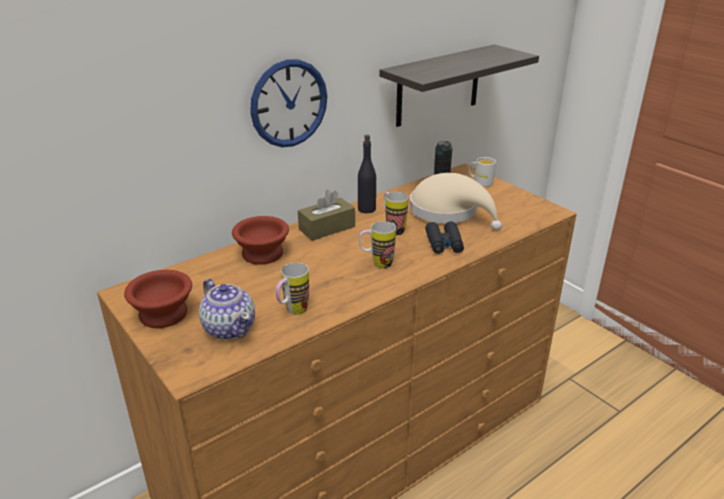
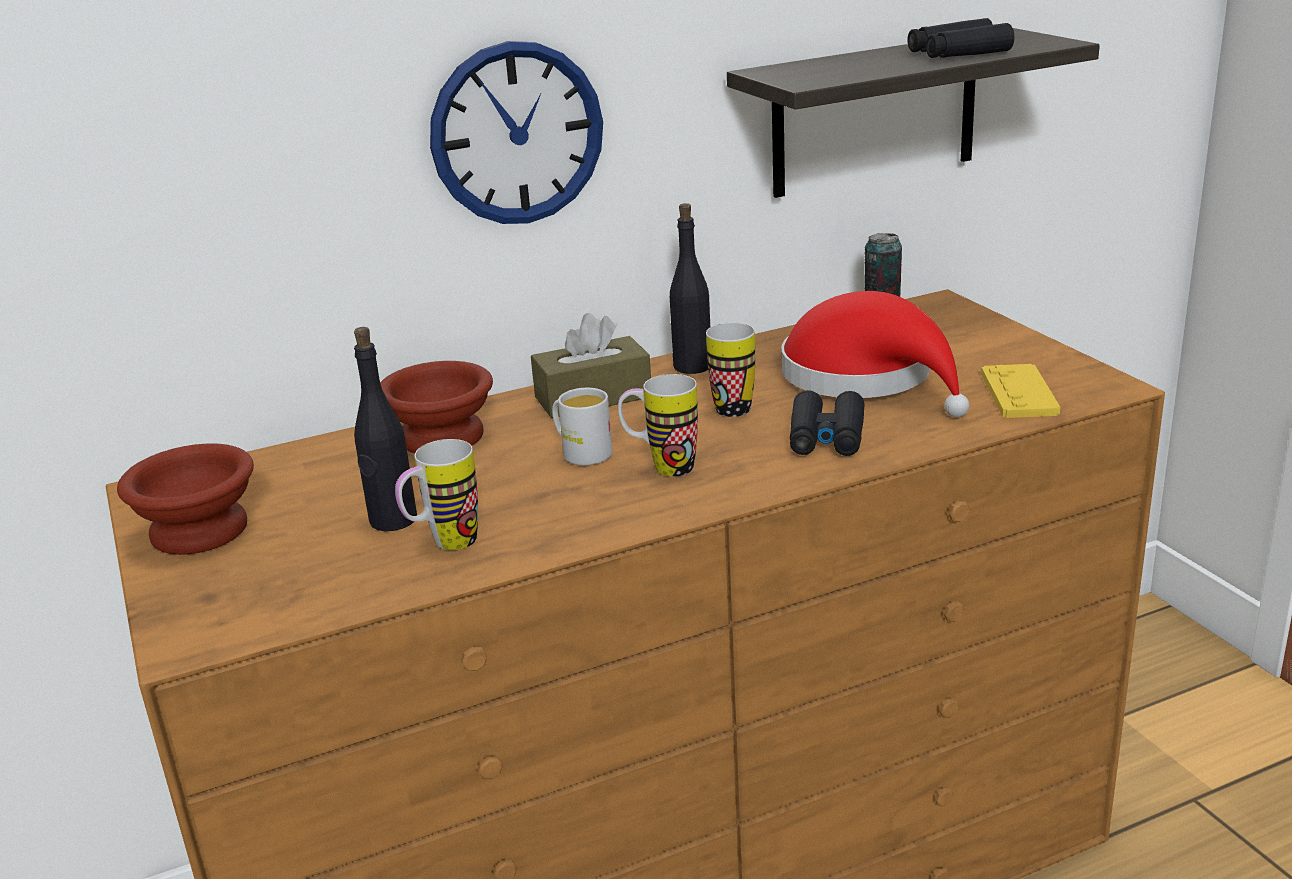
camera: 15 degrees right, 5 degrees down
(229, 328) = (307, 564): teapot -> none
(260, 301) = (392, 520): none -> black bottle
(448, 212) = (866, 378): beige hat -> red hat
(480, 182) = (964, 324): white mug -> white mug (581, 452)
(481, 60) = (958, 52): none -> black binoculars
(517, 217) = (1018, 393): none -> yellow game controller

